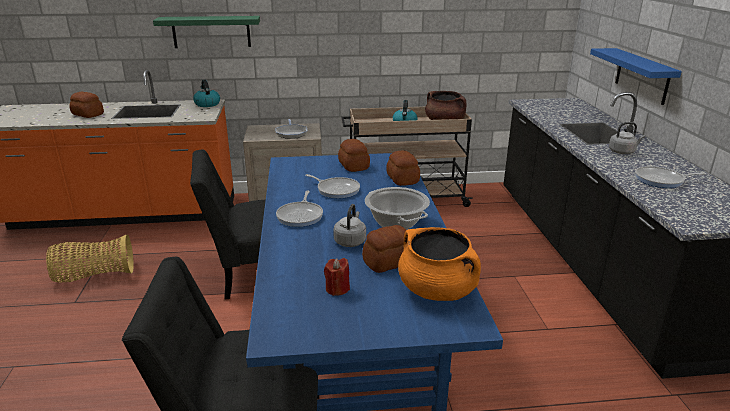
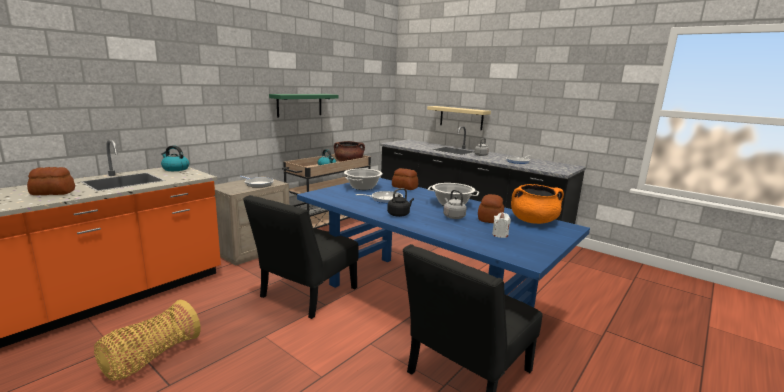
camera: 45 degrees left, 10 degrees down
(211, 32) = (167, 102): green shelf -> green shelf (299, 105)
(301, 216) = (399, 214): frying pan -> black kettle
(337, 289) = (500, 235): red candle -> white candle
(354, 165) = (362, 187): bread -> cooking pot
(642, 76) = (461, 118): blue shelf -> beige shelf

